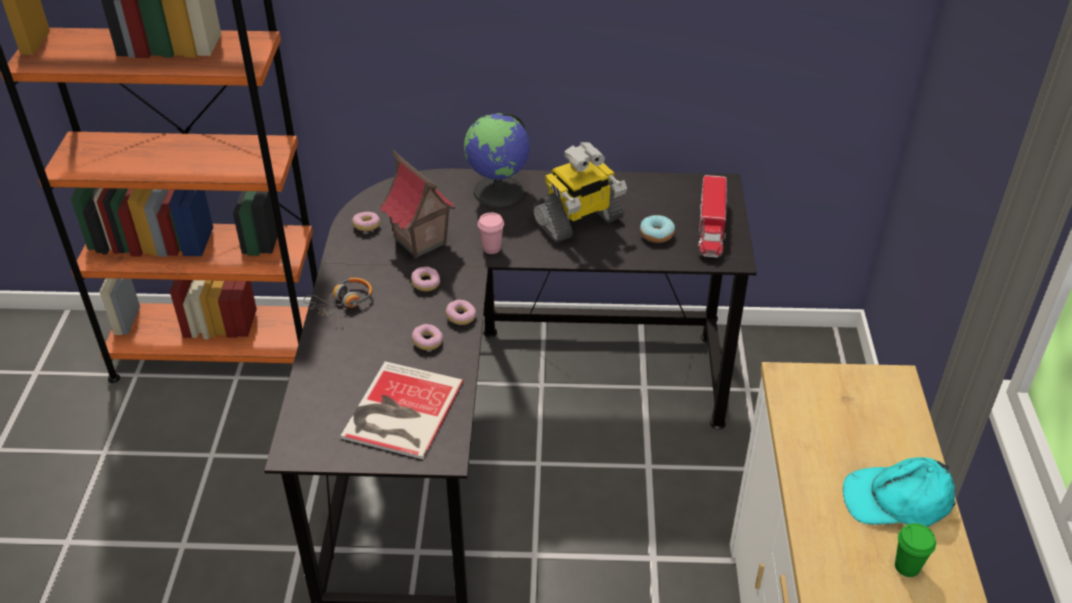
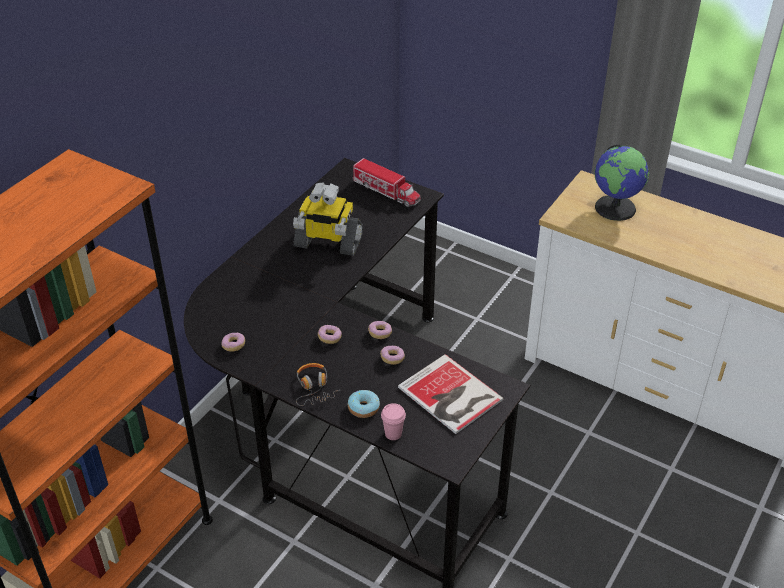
camera: 60 degrees left, 0 degrees up
(420, 242) = (280, 325): toy house -> none
(491, 248) = (319, 292): pink cup -> pink cup (393, 434)
(499, 192) = (259, 265): globe -> globe (616, 208)
(578, 221) = (327, 242): toy robot -> toy robot turned 105 degrees clockwise
(656, 234) = (373, 215): donut -> donut (363, 408)
(897, 500) = (671, 221): turquoise cap -> none
(907, 567) = (715, 239): green cup -> none

